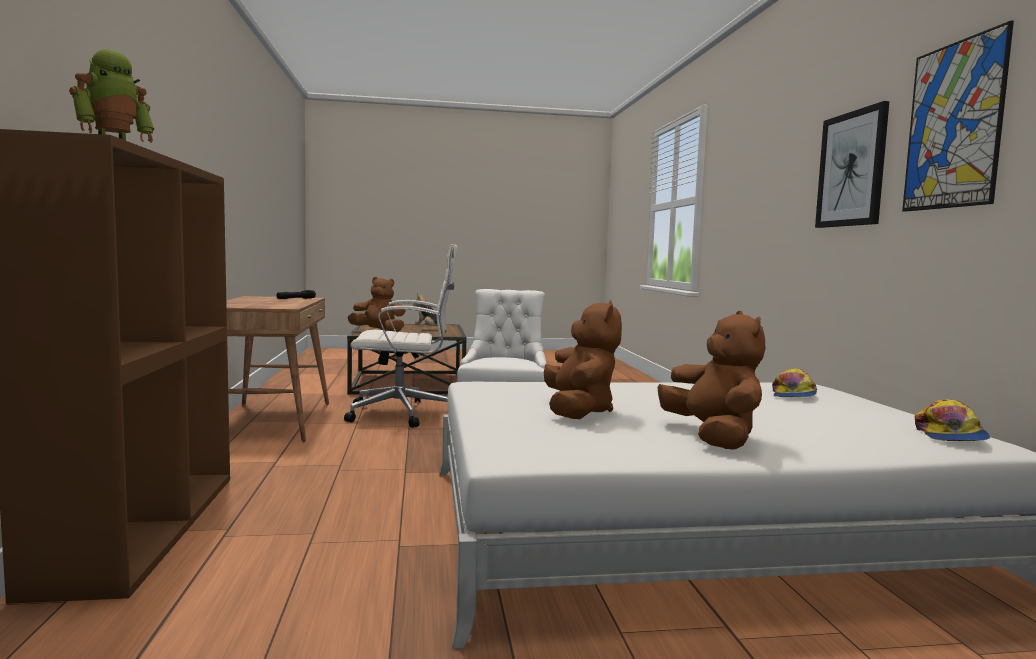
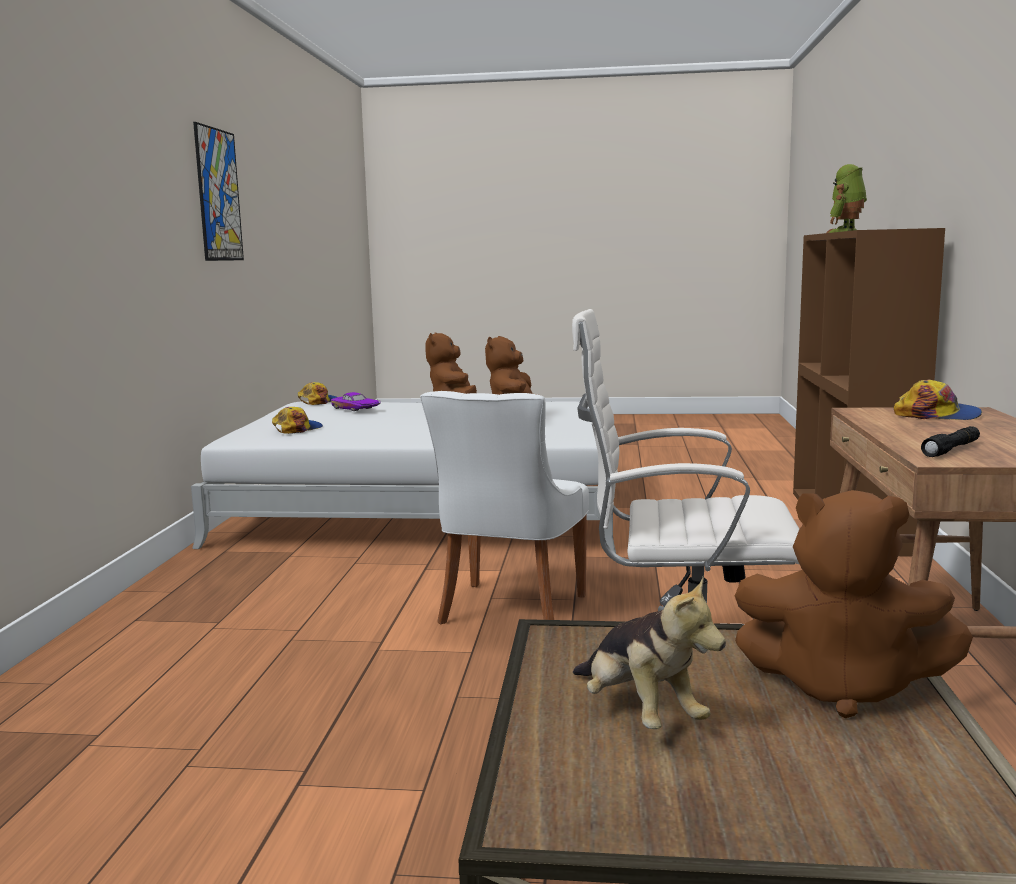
camera: 165 degrees left, 5 degrees up
(249, 305) = (937, 415): none -> cap
(829, 418) = (354, 409): none -> purple toy car
(851, 169) = (162, 208): picture -> none

